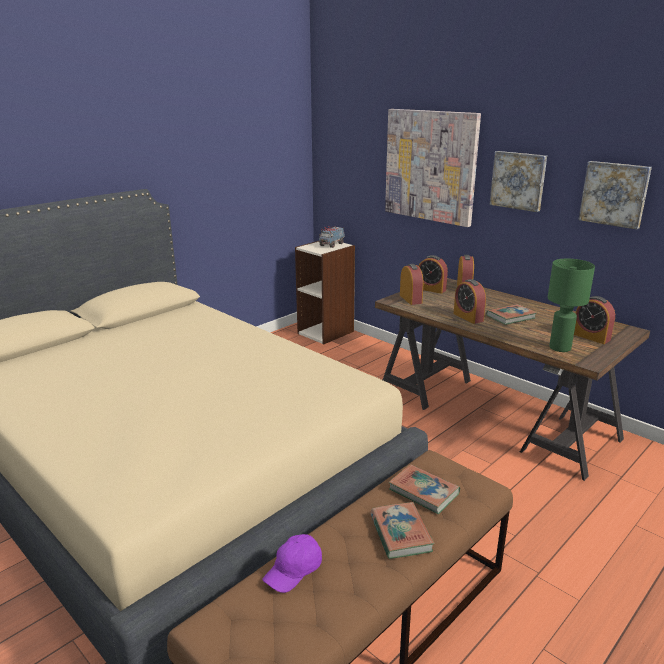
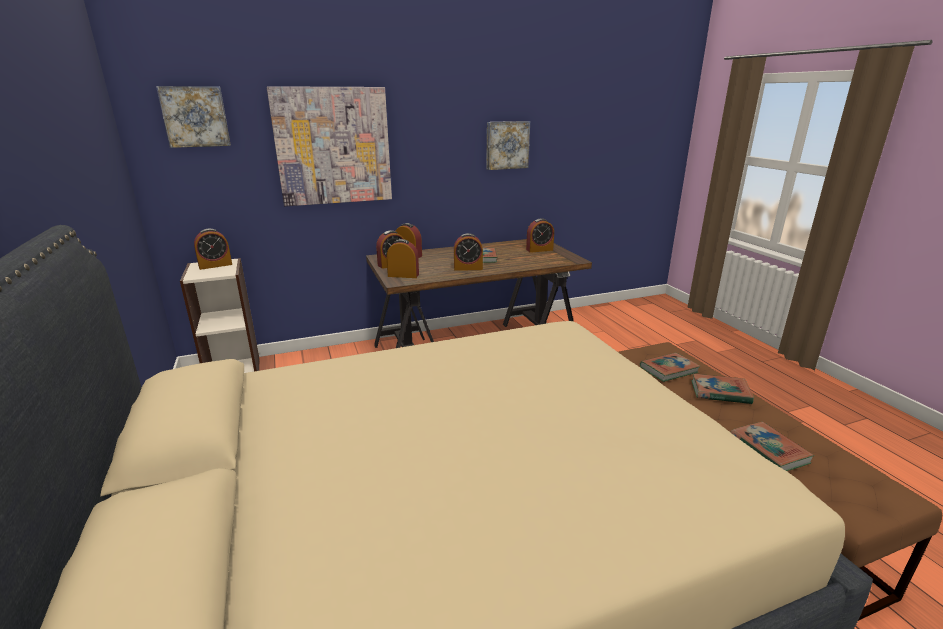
camera: 65 degrees left, 0 degrees up
(294, 570) = (768, 450): purple cap -> book
(331, 245) = (215, 265): toy truck -> alarm clock
(518, 180) = (430, 146): picture -> picture (195, 116)
(559, 348) = (549, 260): green table lamp -> none

